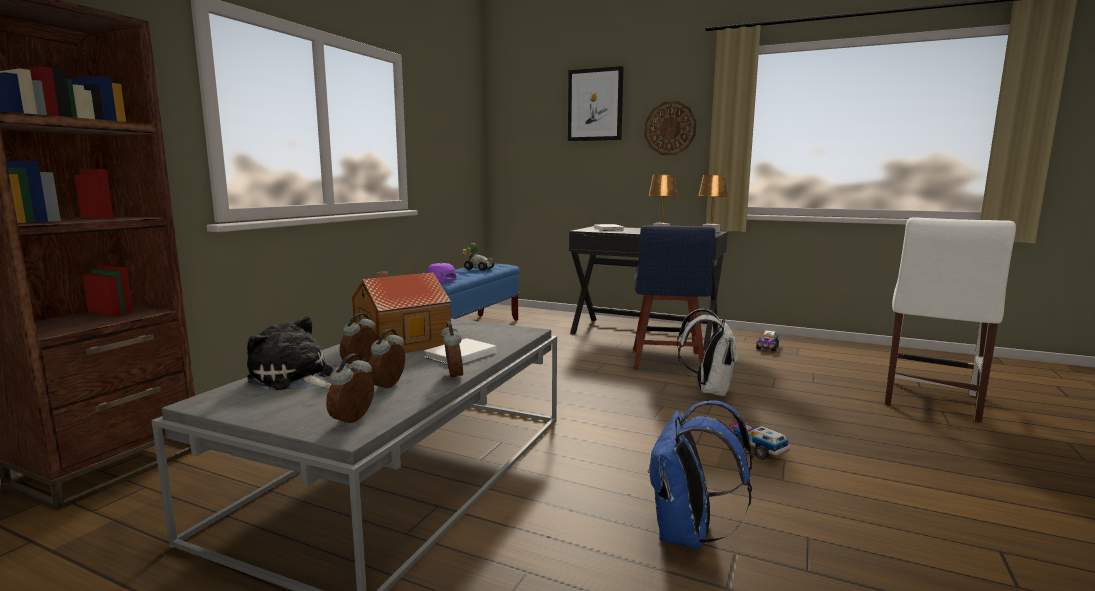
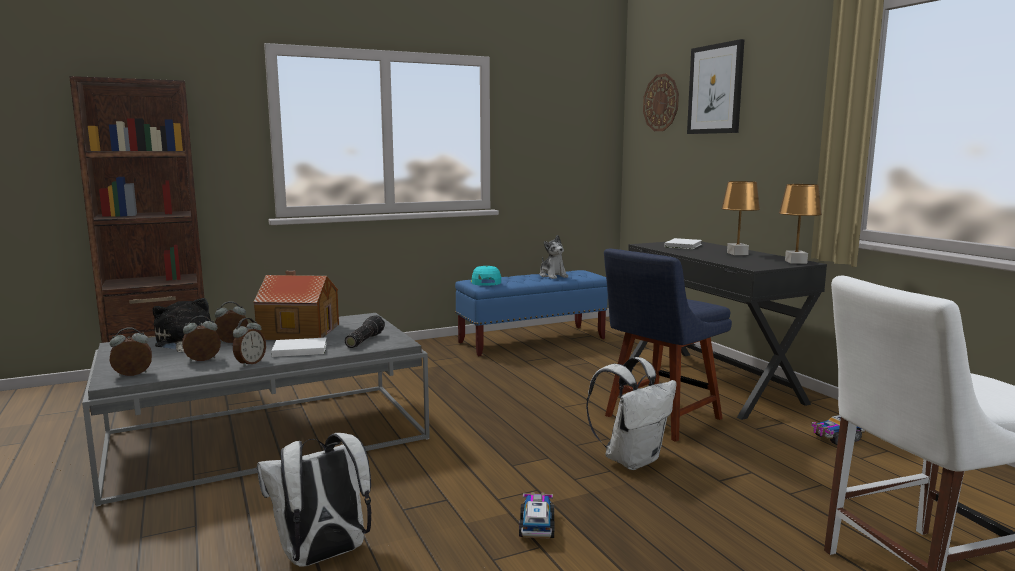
camera: 40 degrees right, 0 degrees up
(438, 279) = (485, 282): purple cap -> turquoise cap
(478, 269) = (553, 276): toy car -> plush toy
(492, 336) = (364, 340): none -> flashlight
(670, 128) = (788, 118): wall clock -> wall clock (661, 102)
(688, 535) = (322, 557): blue backpack -> white backpack

